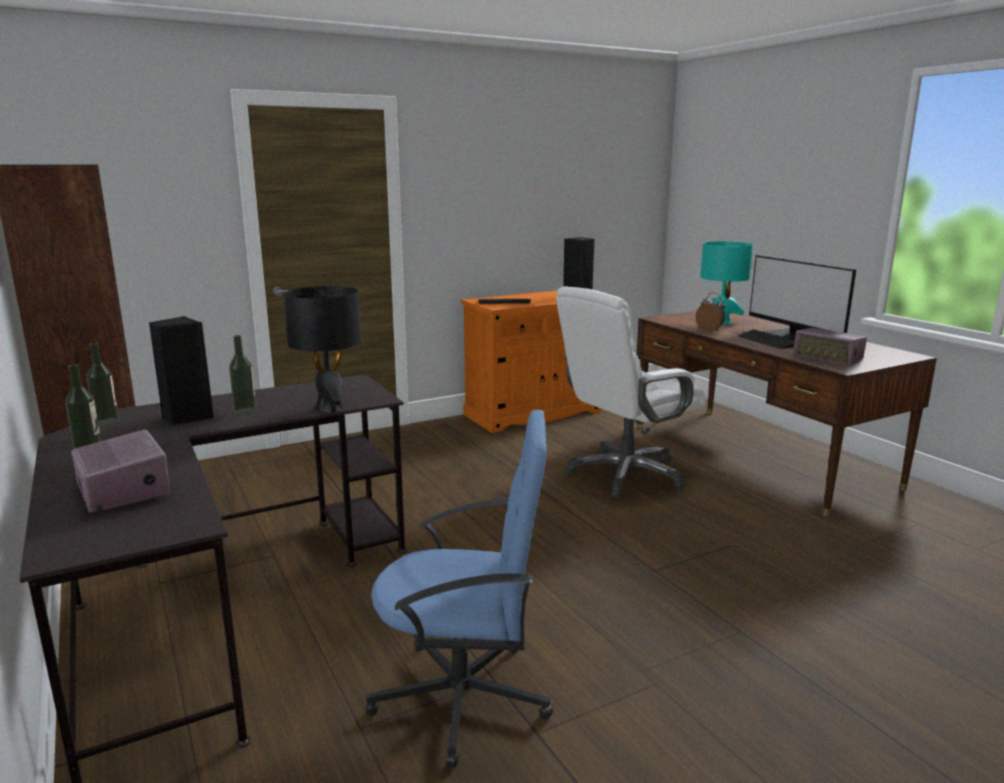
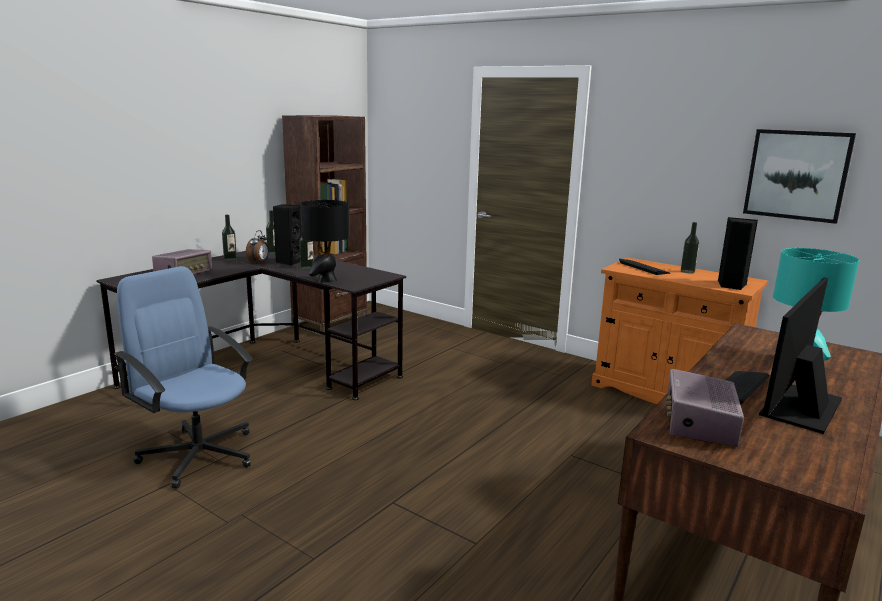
camera: 65 degrees right, 0 degrees up
(464, 697) = (198, 454): blue office chair -> blue office chair turned 150 degrees clockwise
(528, 296) = (687, 271): none -> bottle
(579, 197) = (797, 175): none -> picture
(625, 474) = (577, 462): white office chair -> none
(710, 330) = (739, 357): alarm clock -> alarm clock (259, 262)

